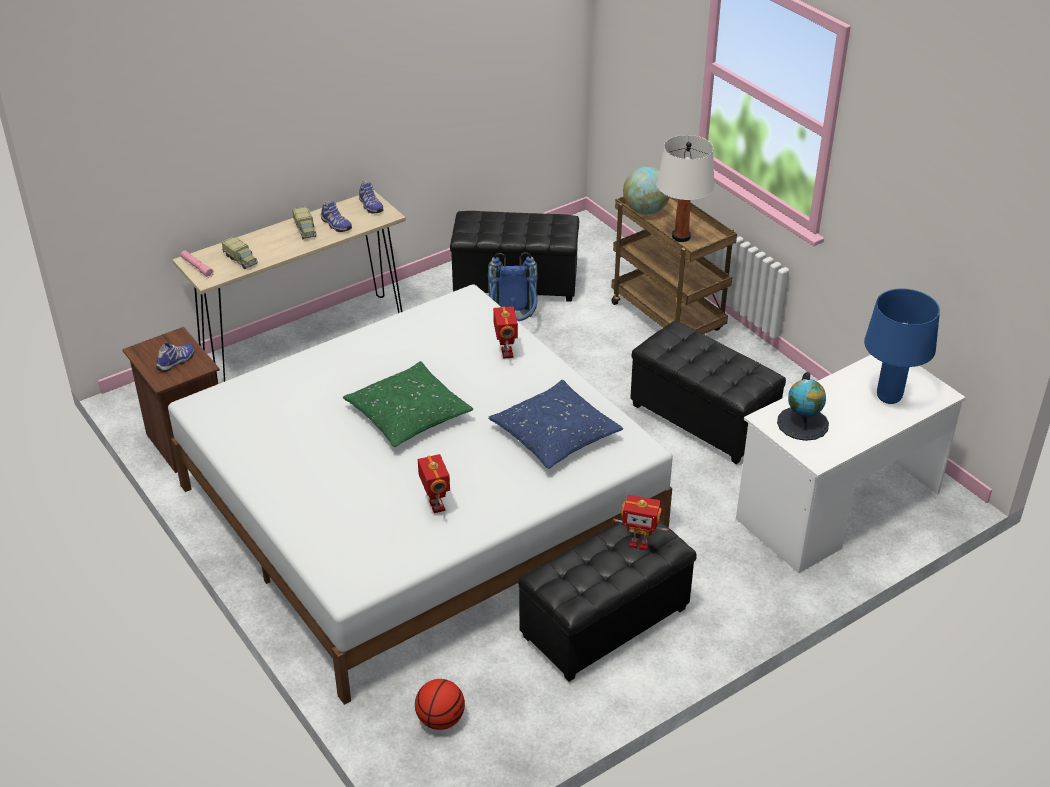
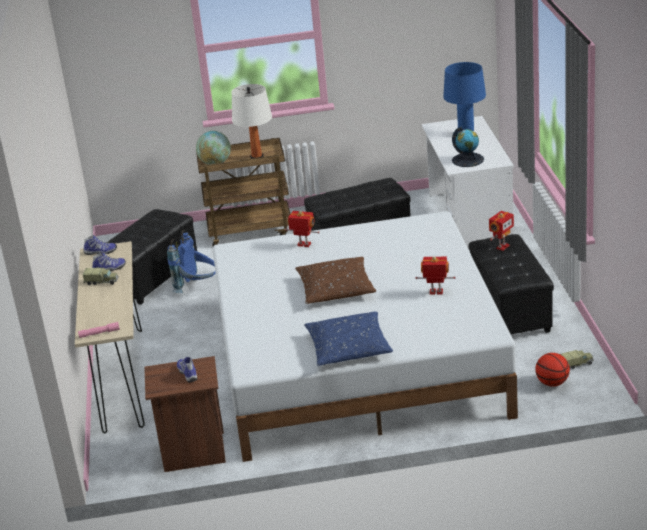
camera: 60 degrees left, 10 degrees down
(241, 260) = (111, 313): toy truck -> toy truck (576, 364)
(408, 414) = (336, 289): green pillow -> brown pillow
(555, 434) = (401, 242): blue pillow -> blue pillow (349, 347)

